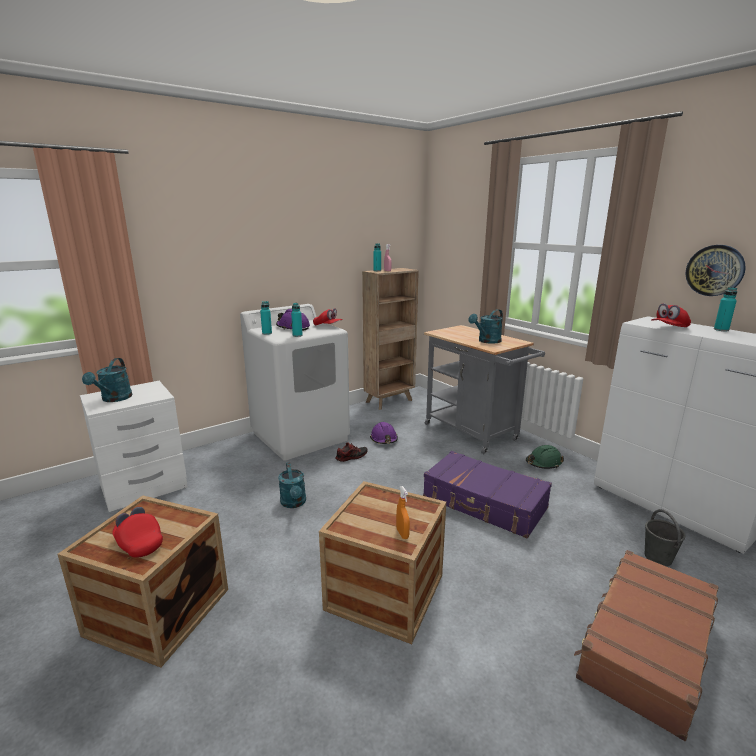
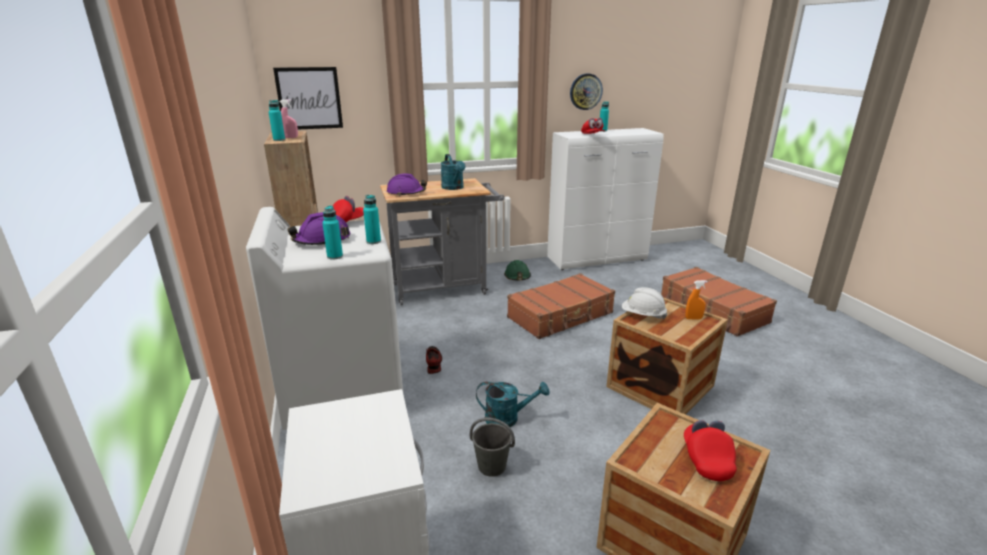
camera: 70 degrees left, 5 degrees up
(114, 399) = (356, 456): turquoise watering can -> none
(139, 543) = (706, 459): red cap -> red cap turned 120 degrees clockwise
(384, 439) = (410, 335): purple hard hat -> purple hard hat (406, 193)
(387, 498) = (642, 315): none -> white hard hat
(445, 248) = (309, 98): none -> picture
(484, 503) = (561, 315): purple suitcase -> brown suitcase
(658, 558) = (642, 280): grey bucket -> grey bucket (492, 466)

